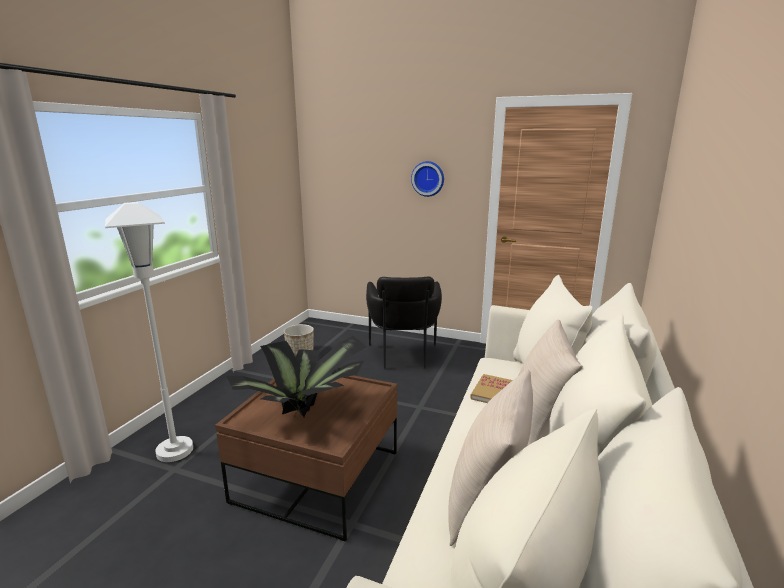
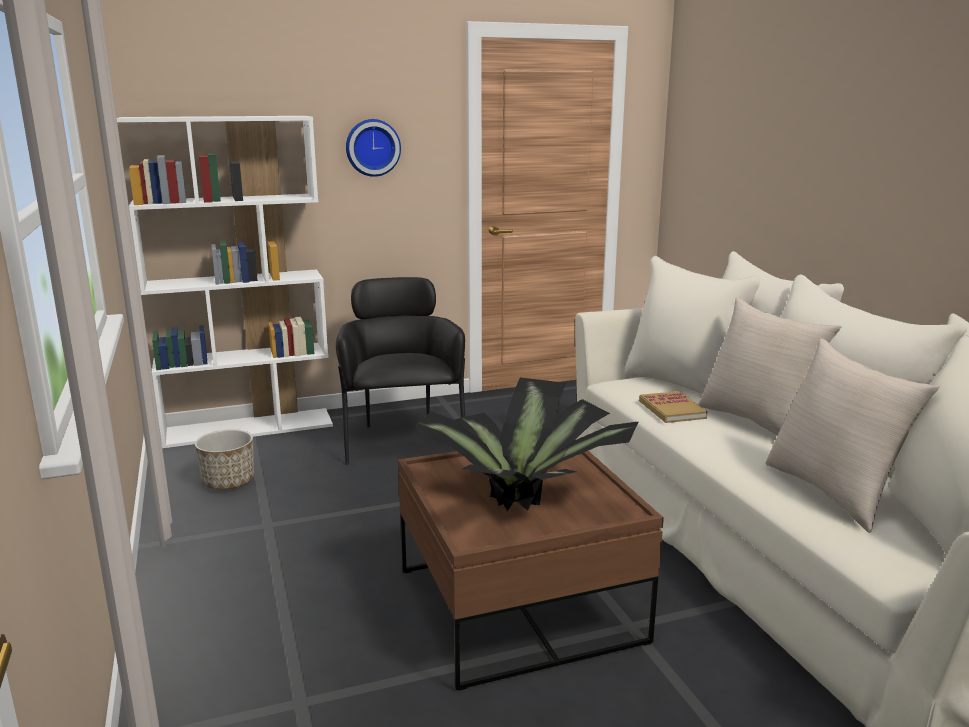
camera: 40 degrees left, 0 degrees up
(175, 451) = (255, 684): white floor lamp -> none
(346, 328) = (249, 428): none -> white bookcase
(403, 357) = (402, 439): black armchair -> black armchair turned 150 degrees counterclockwise

